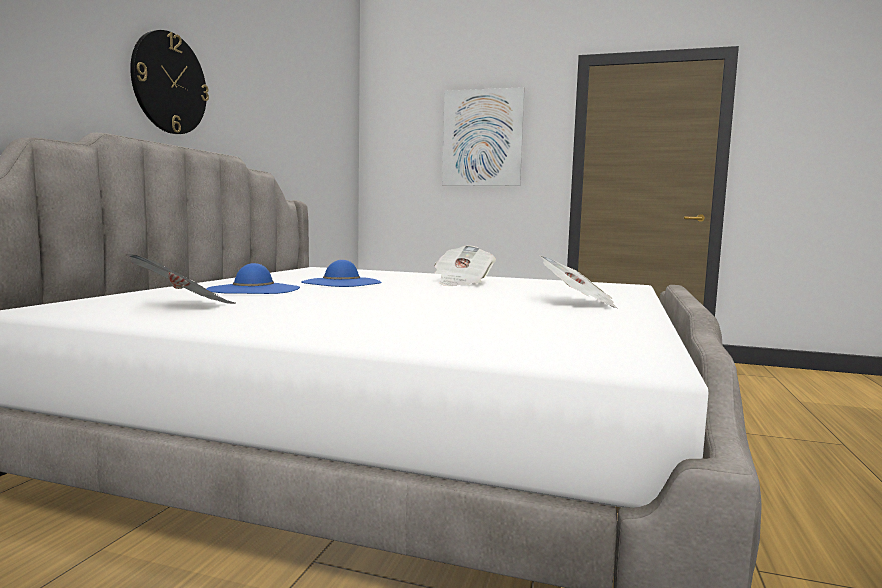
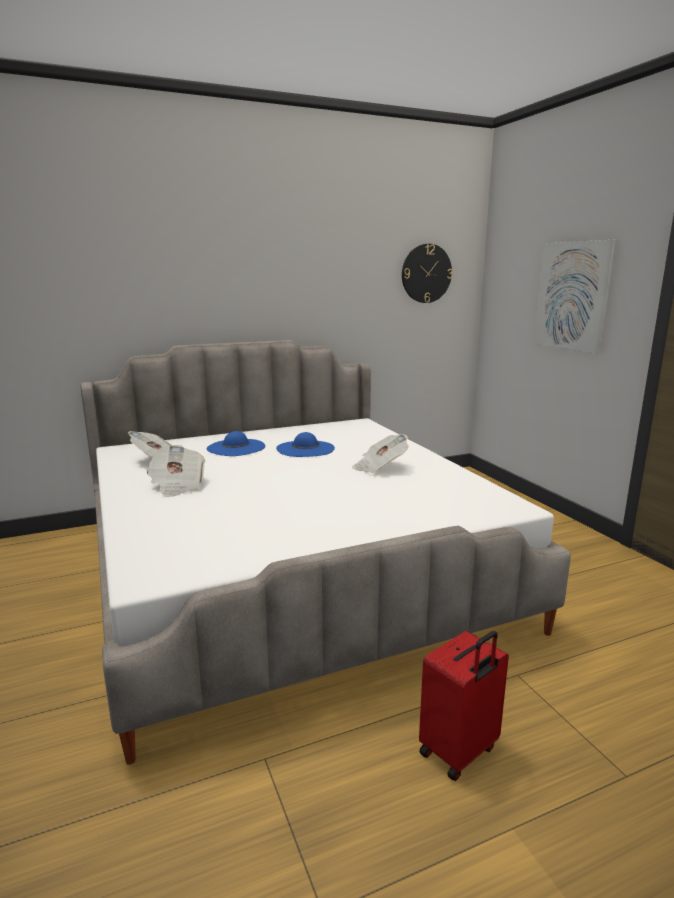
camera: 50 degrees right, 10 degrees up
(169, 83) = (240, 299): wall clock -> wall clock (426, 273)
(578, 303) = (348, 519): newspaper -> newspaper (177, 486)
(793, 480) = (459, 752): none -> red suitcase

